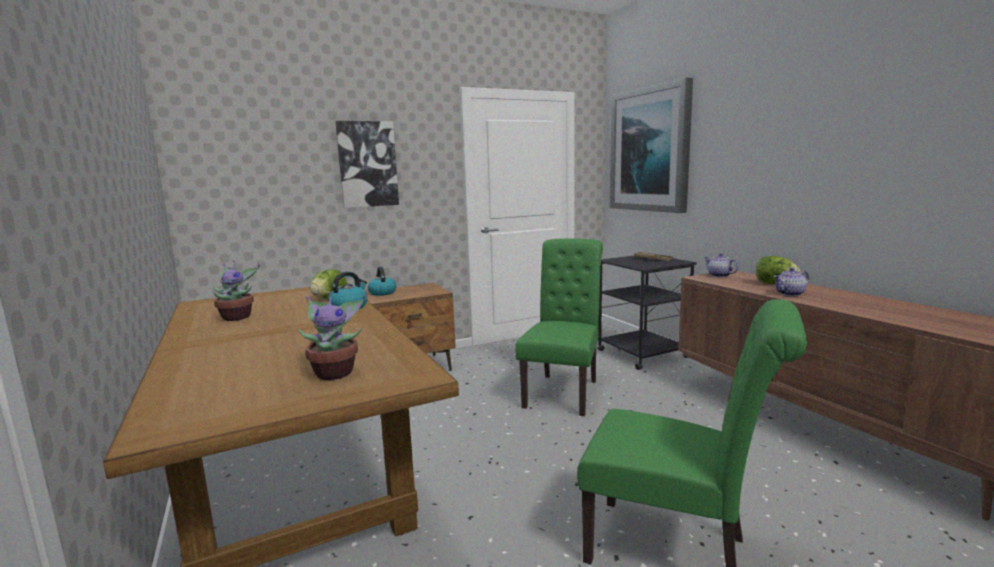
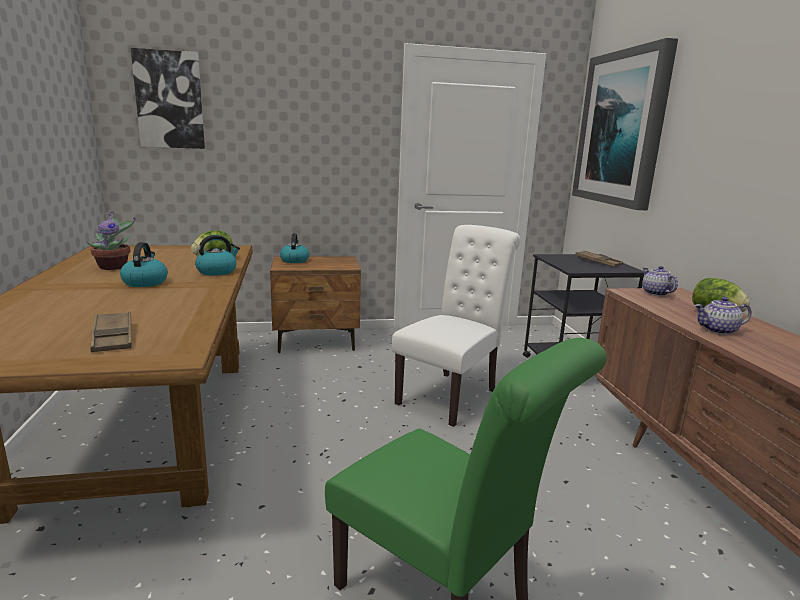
camera: 15 degrees right, 5 degrees up
(292, 325) = (145, 282): none -> kettle
(336, 372) = (113, 337): potted plant -> brown tray
(367, 164) = (293, 124): picture -> picture (169, 100)
(563, 391) = (451, 394): green chair -> white chair

